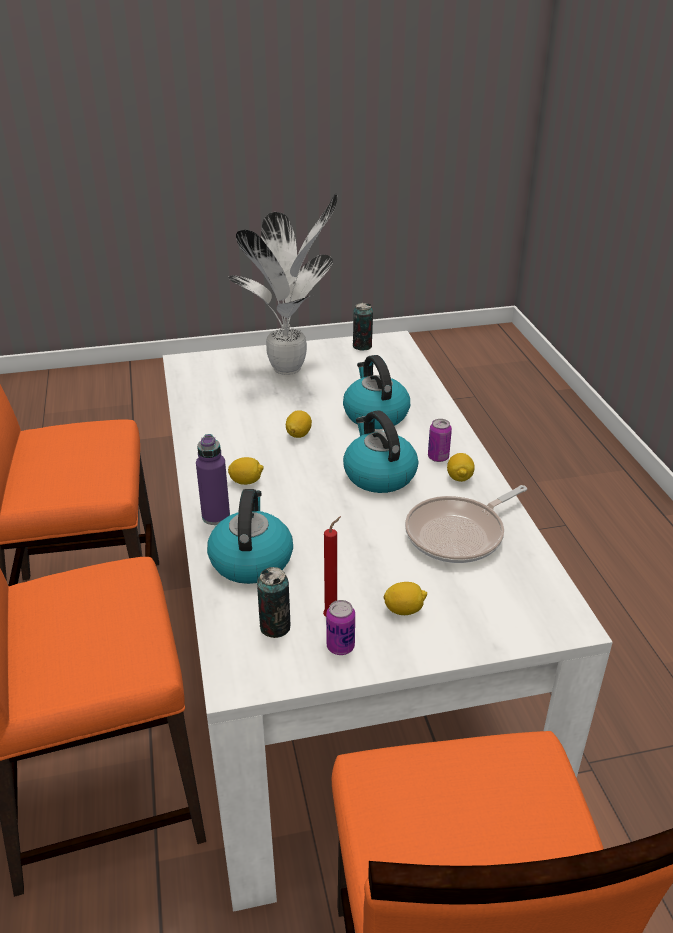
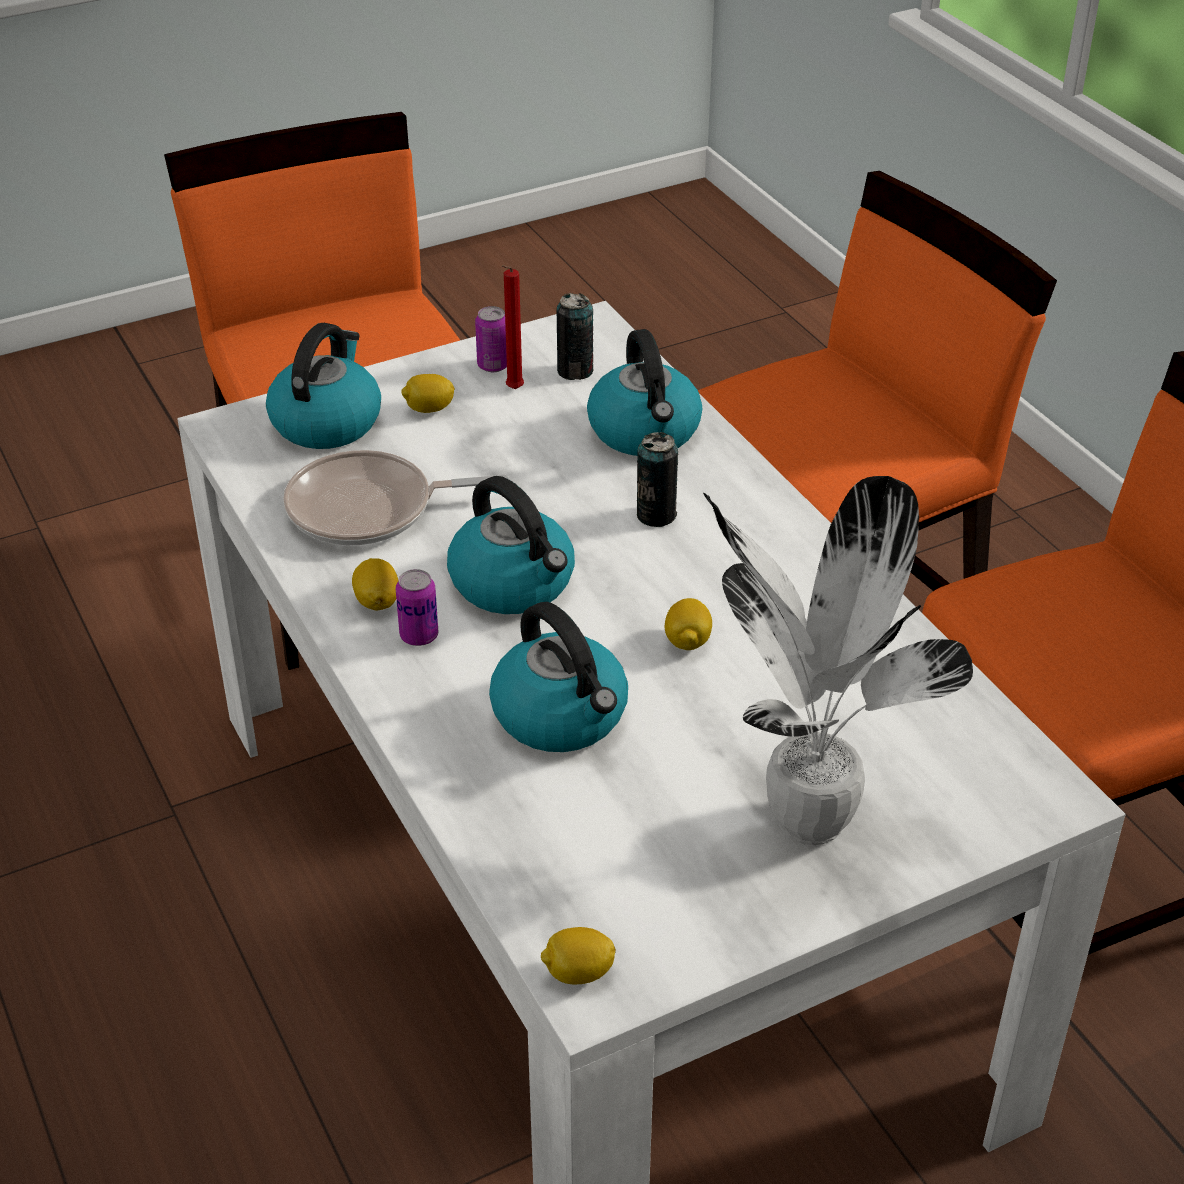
camera: 165 degrees right, 5 degrees up
(216, 516) = (730, 477): purple bottle -> none
(246, 481) = (722, 536): lemon -> lemon (578, 973)
(362, 346) = (668, 945): can -> can (656, 515)
(459, 534) = (369, 509): frying pan -> frying pan turned 135 degrees counterclockwise
(487, 612) = (326, 422): none -> kettle

